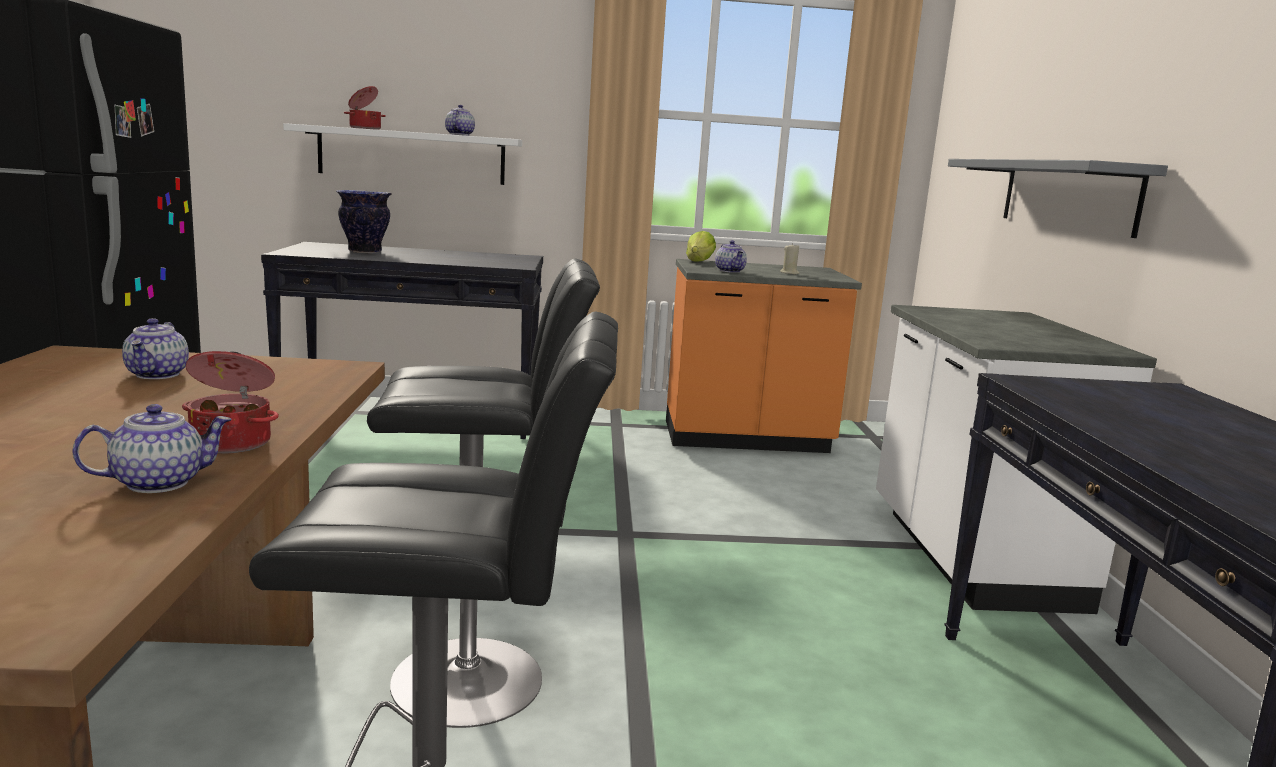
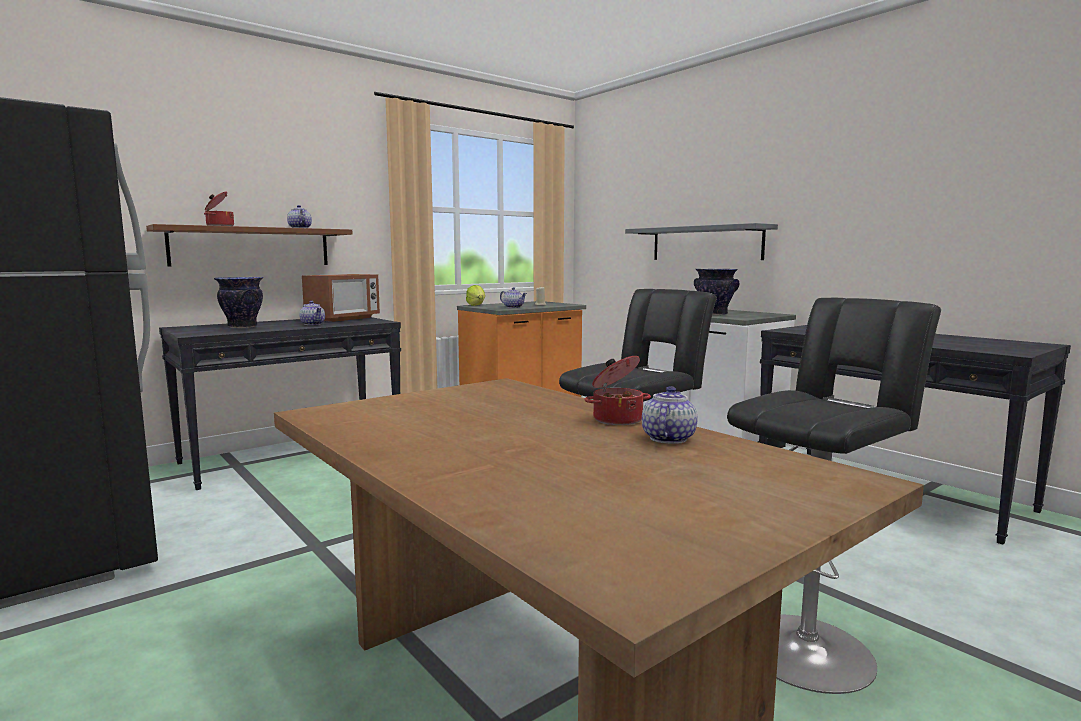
camera: 35 degrees left, 5 degrees down
(158, 374) = (428, 408): teapot -> teapot (313, 324)
(412, 155) = (251, 247): white shelf -> brown shelf
(499, 257) = (343, 319): none -> microwave
(981, 330) = (714, 314): none -> vase

